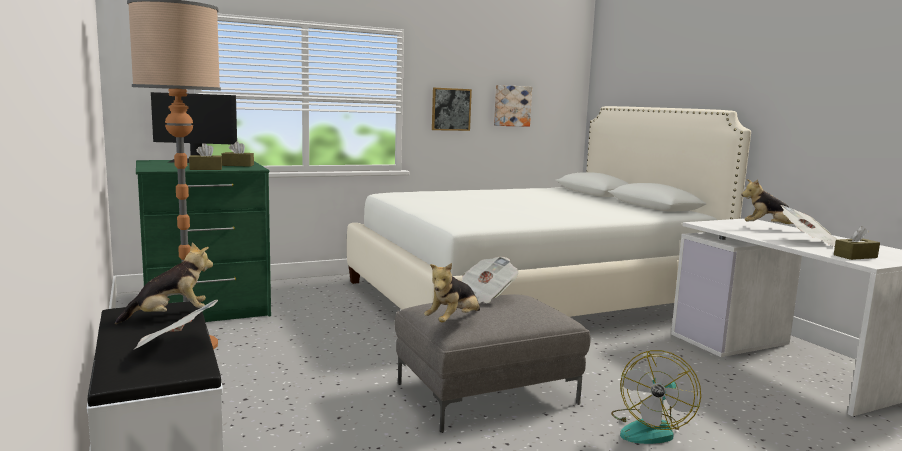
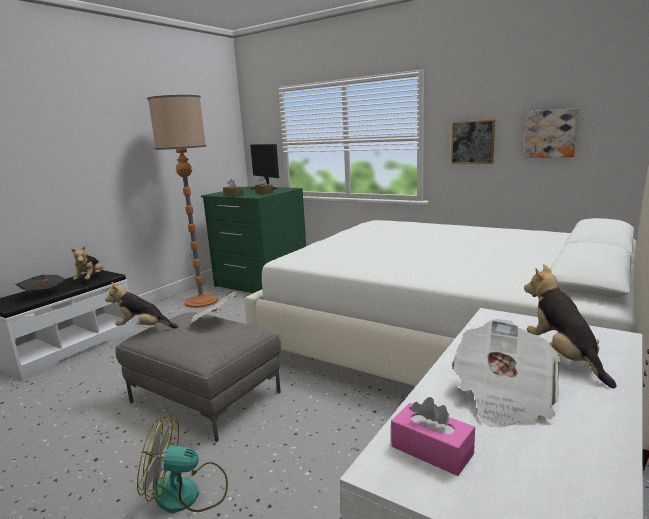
camera: 60 degrees right, 5 degrees up
(170, 316) = (91, 279): plush toy -> plush toy turned 60 degrees clockwise
(855, 256) = (431, 450): brown tissue box -> pink tissue box

